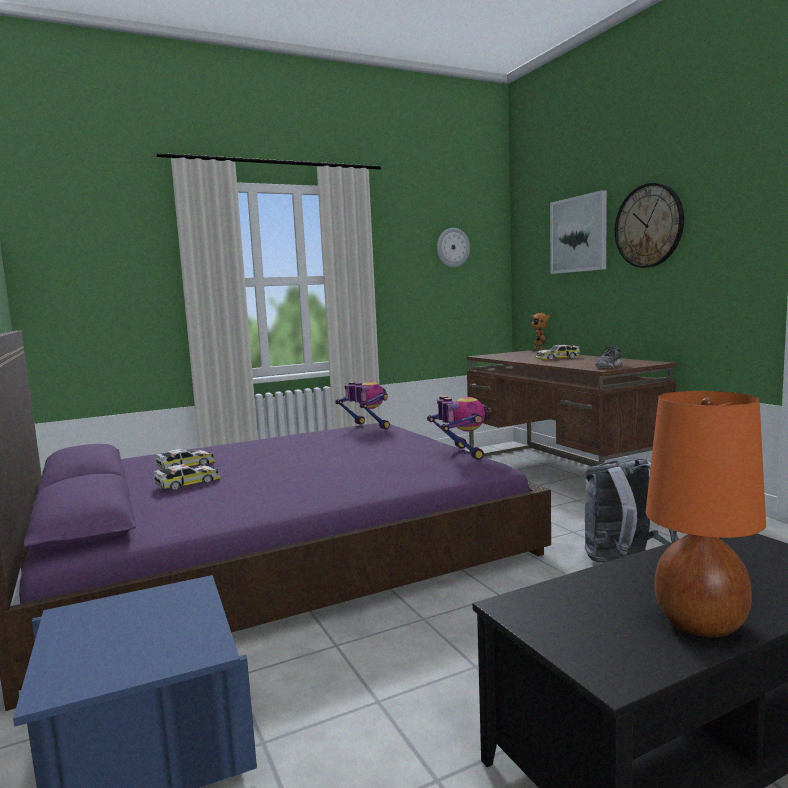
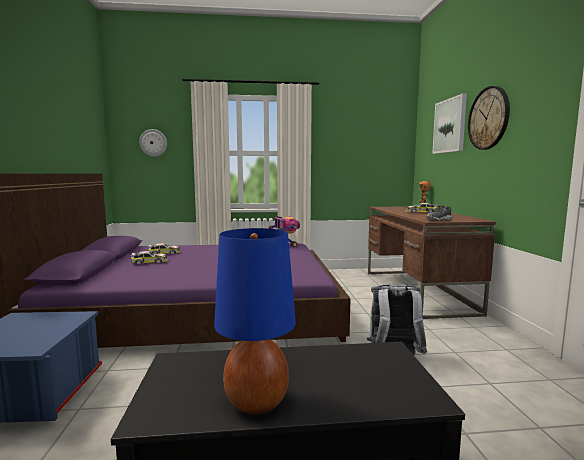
camera: 20 degrees right, 0 degrees up
(452, 247) = (370, 135): wall clock -> wall clock (153, 143)
(461, 453) = (310, 266): toy robot -> none
(701, 623) = (257, 402): orange table lamp -> blue table lamp

